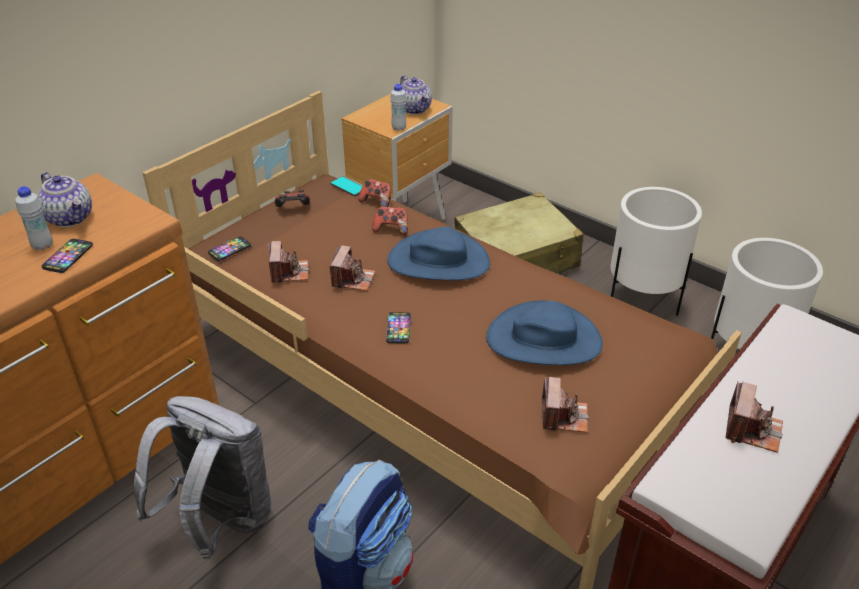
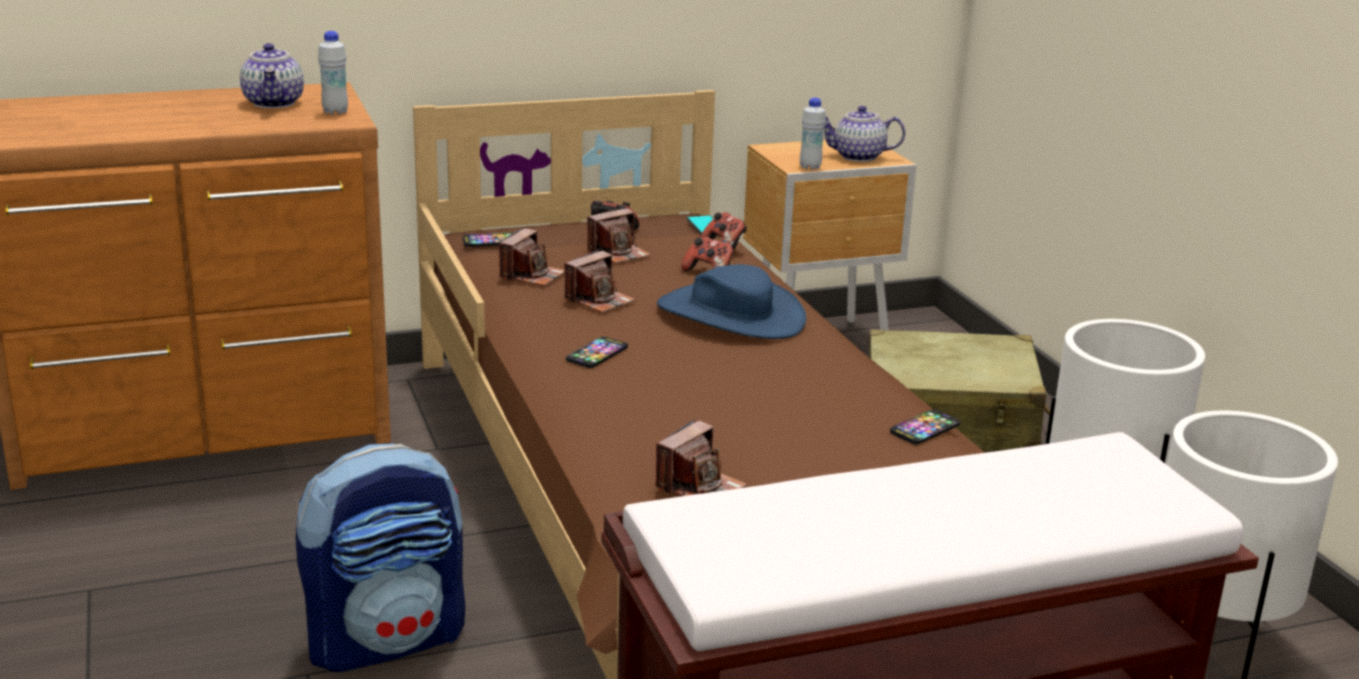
camera: 30 degrees right, 15 degrees down
(42, 246) = (220, 113): white bottle -> white bottle (335, 112)
(68, 256) = (231, 124): phone -> phone (925, 429)
(220, 522) = (279, 534): grey backpack -> none
(415, 109) = (858, 157): teapot -> teapot turned 90 degrees clockwise
(544, 340) = (773, 417): blue hat -> none
(752, 430) = (869, 512): camera -> camera (619, 254)

